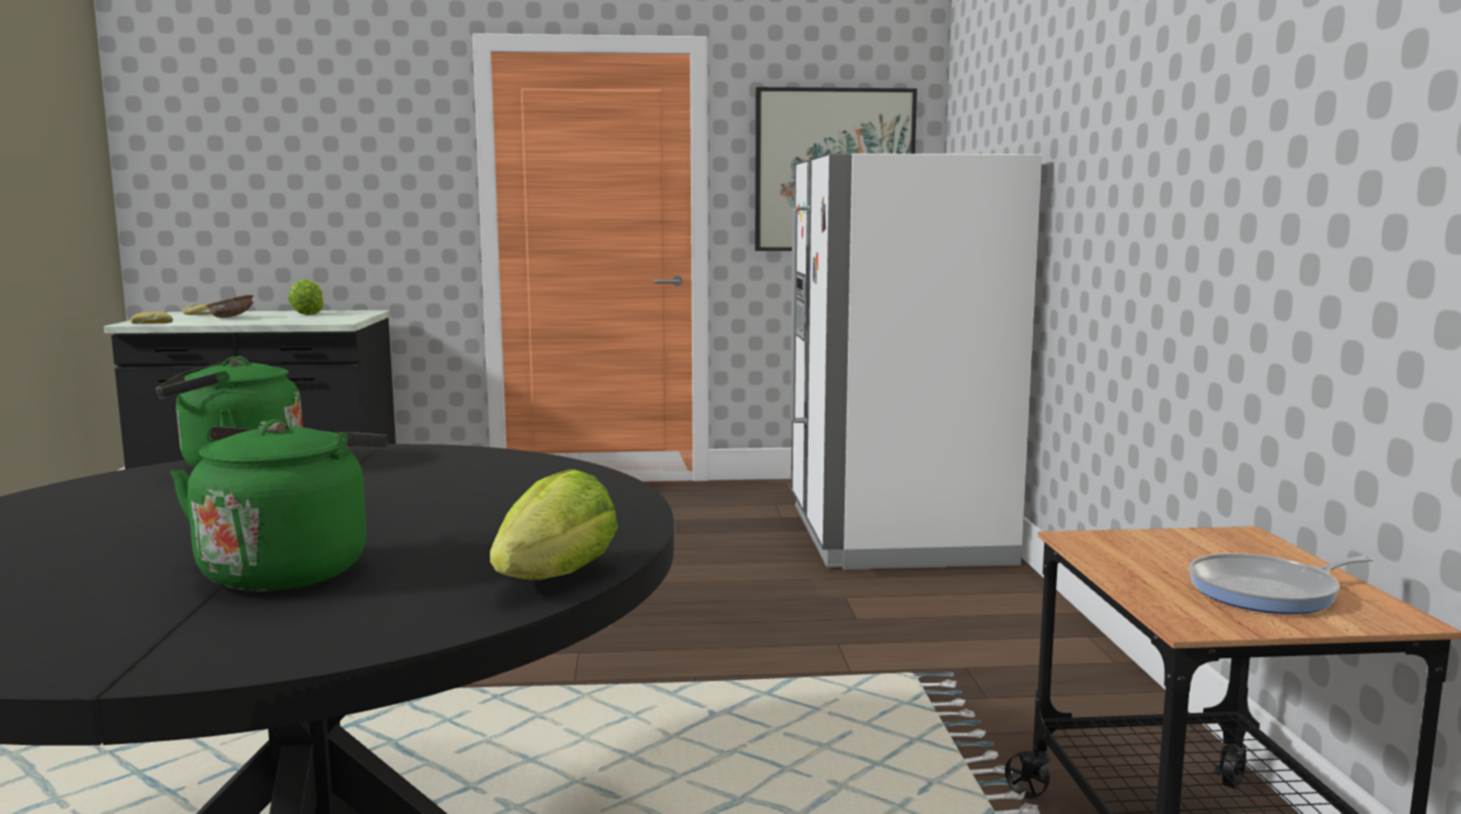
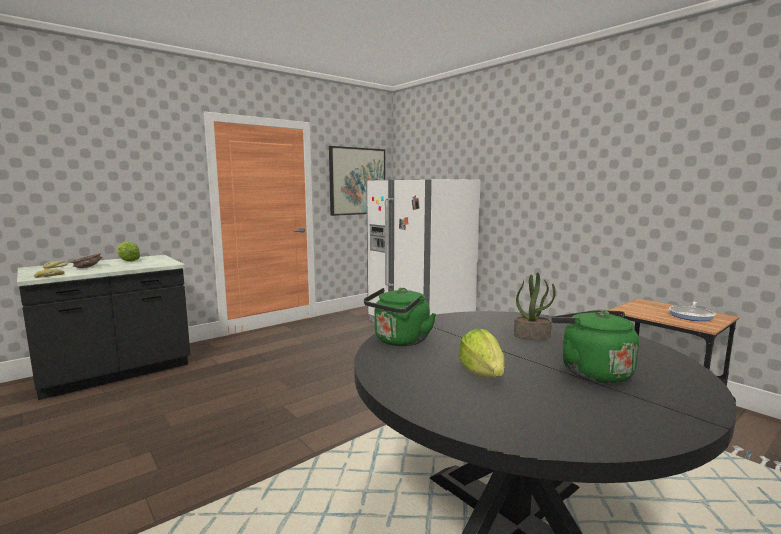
camera: 35 degrees left, 0 degrees up
(450, 503) = (532, 336): none -> potted plant
(556, 577) = (655, 351): lettuce -> lettuce (482, 373)

